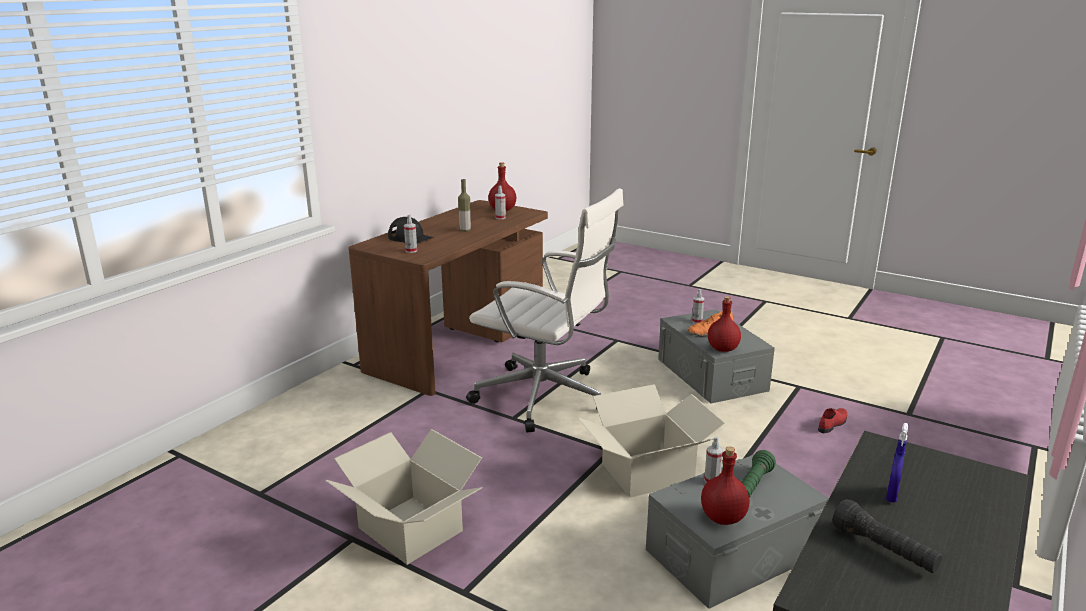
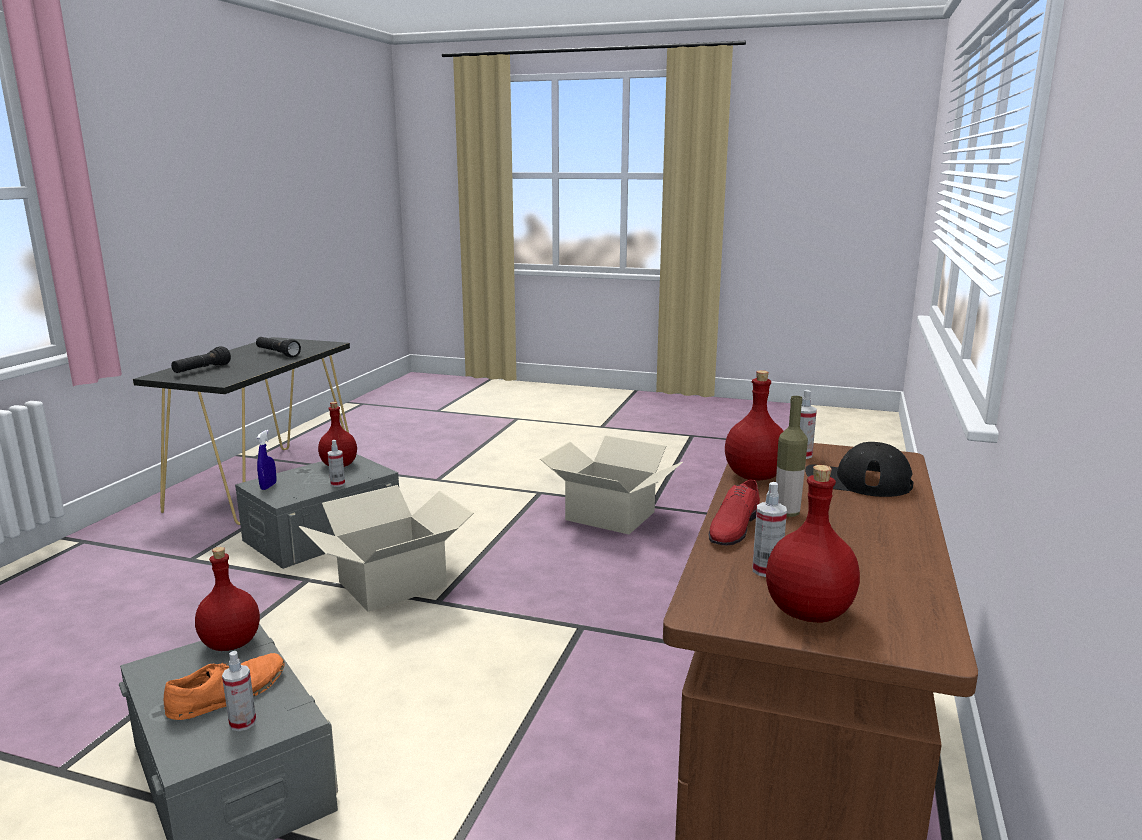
camera: 165 degrees right, 5 degrees down
(453, 243) = (756, 476): none -> red bottle
(545, 398) = (550, 667): white office chair -> none
(753, 485) = (300, 484): green flashlight -> none
(833, 423) = (78, 688): red shoe -> red shoe (733, 527)
(891, 495) = (247, 366): blue spray bottle -> blue spray bottle (268, 486)
(953, 491) = (202, 370): none -> black flashlight

